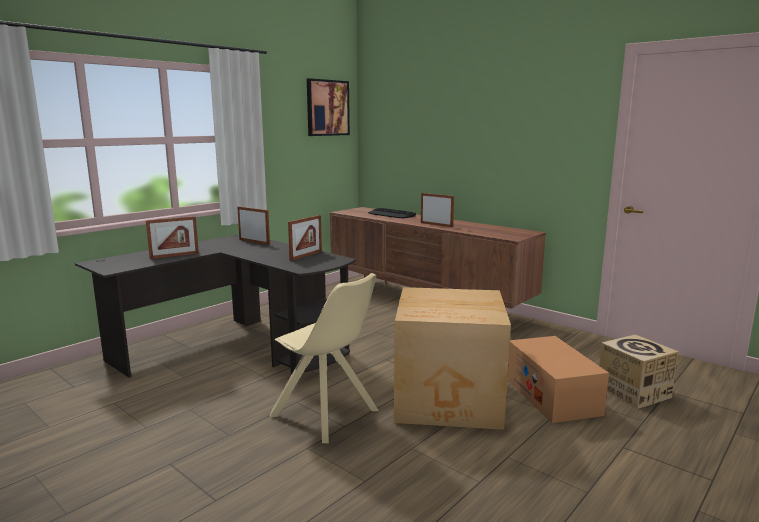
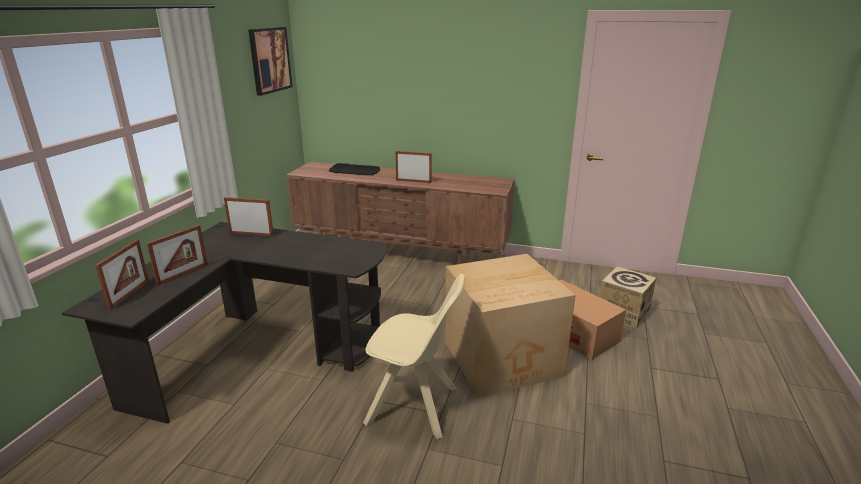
camera: 25 degrees left, 10 degrees up
(306, 255) = (332, 247): picture frame -> picture frame (129, 294)

